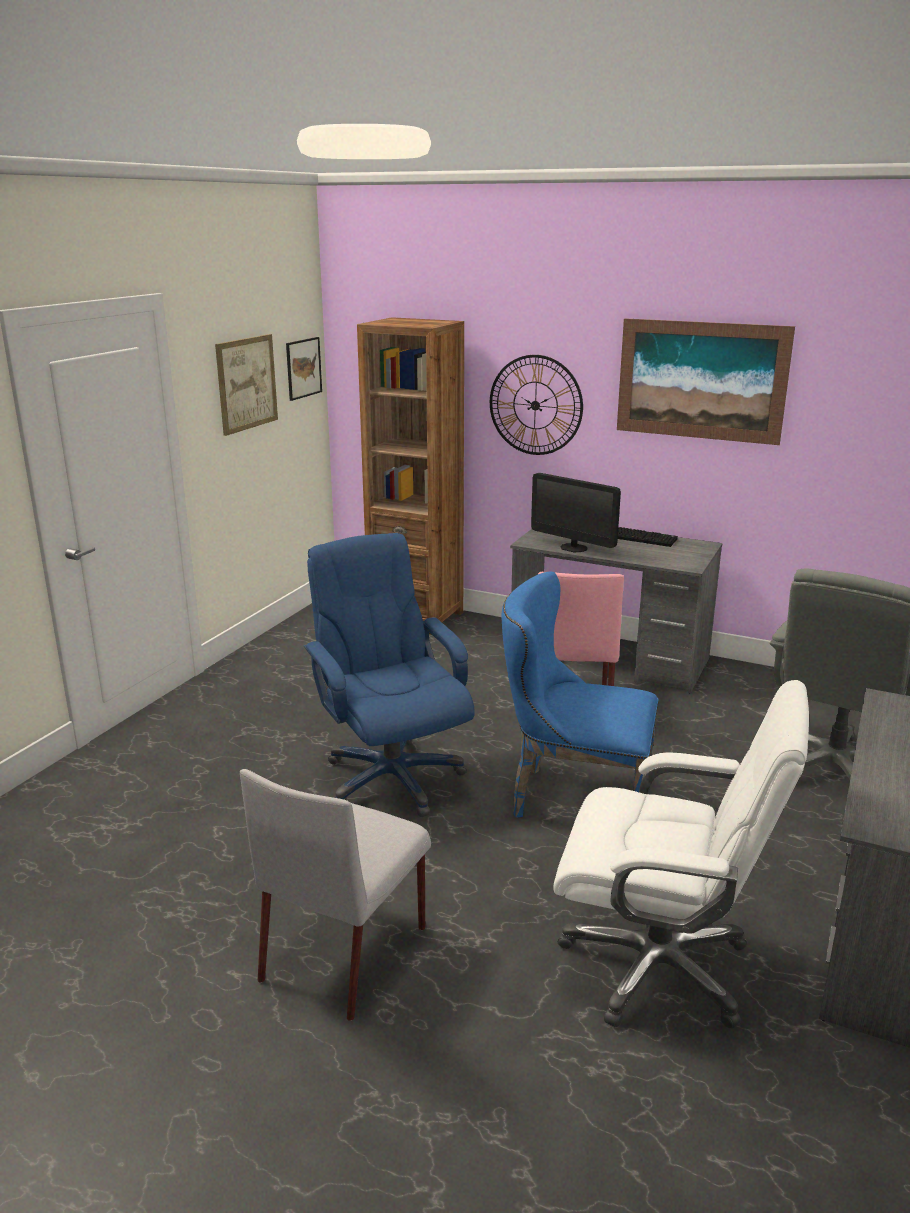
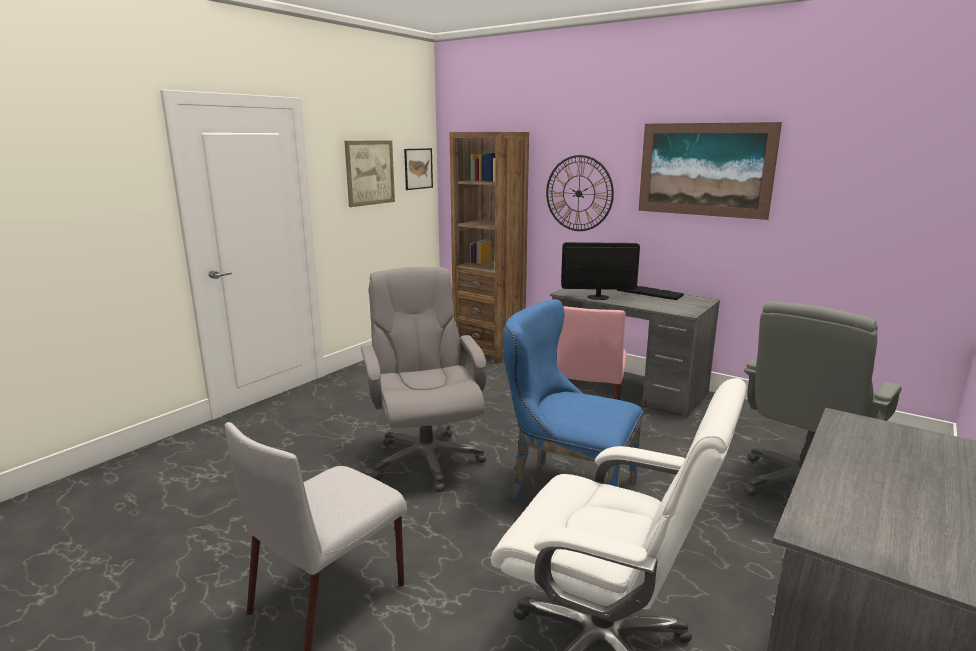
camera: 10 degrees right, 5 degrees down
(391, 778) = (426, 460): blue office chair -> grey office chair
(573, 548) = (598, 297): monitor -> monitor turned 135 degrees clockwise

